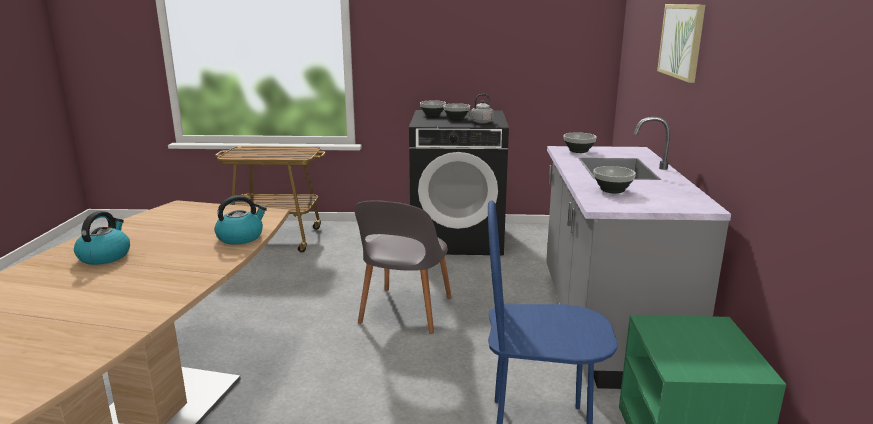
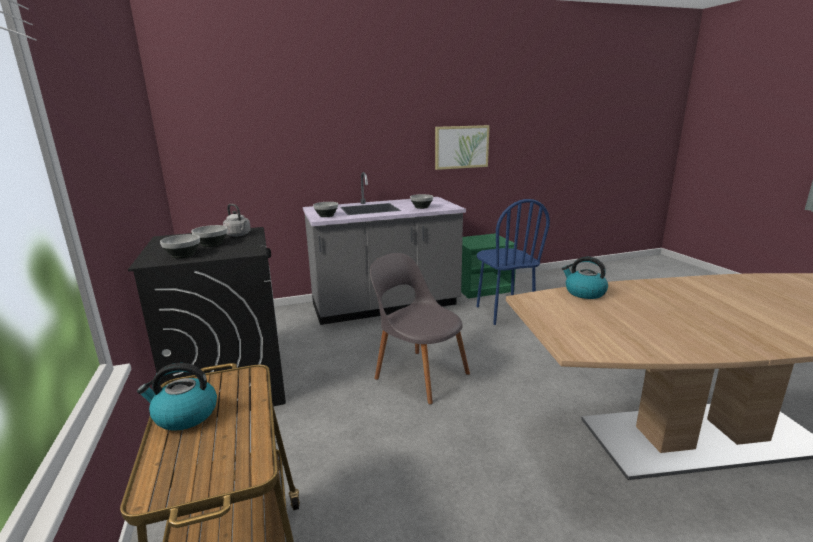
camera: 110 degrees left, 0 degrees up
(105, 256) = (702, 325): kettle -> kettle (184, 415)
(405, 312) = (419, 374): grey chair -> grey chair turned 135 degrees counterclockwise
(682, 41) = (329, 126): picture -> picture (461, 147)

